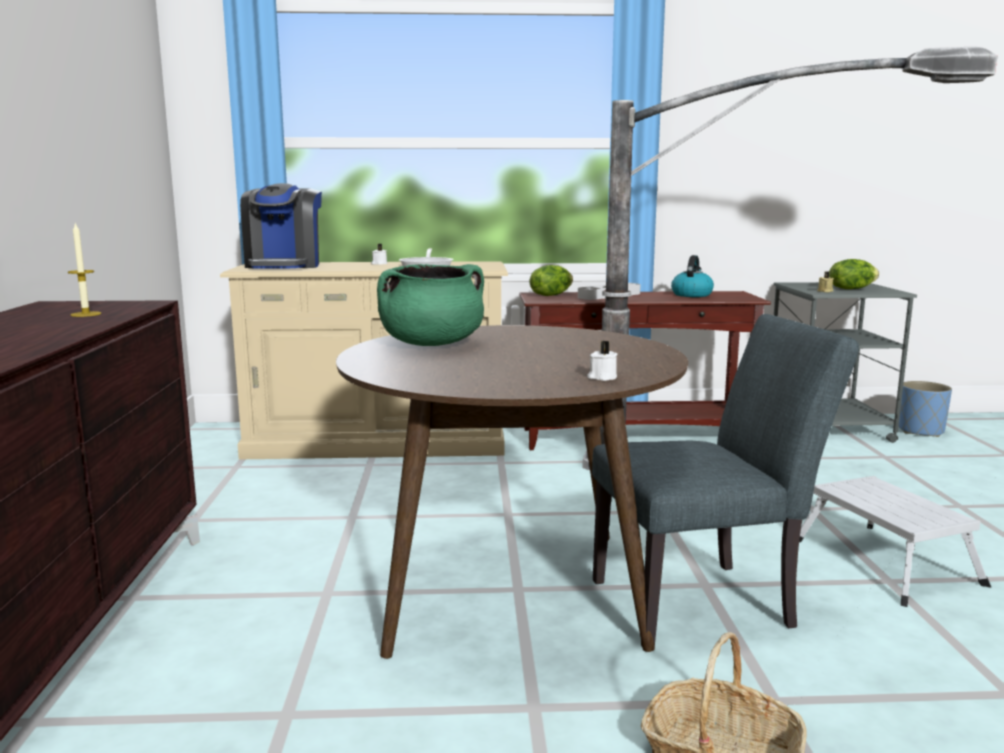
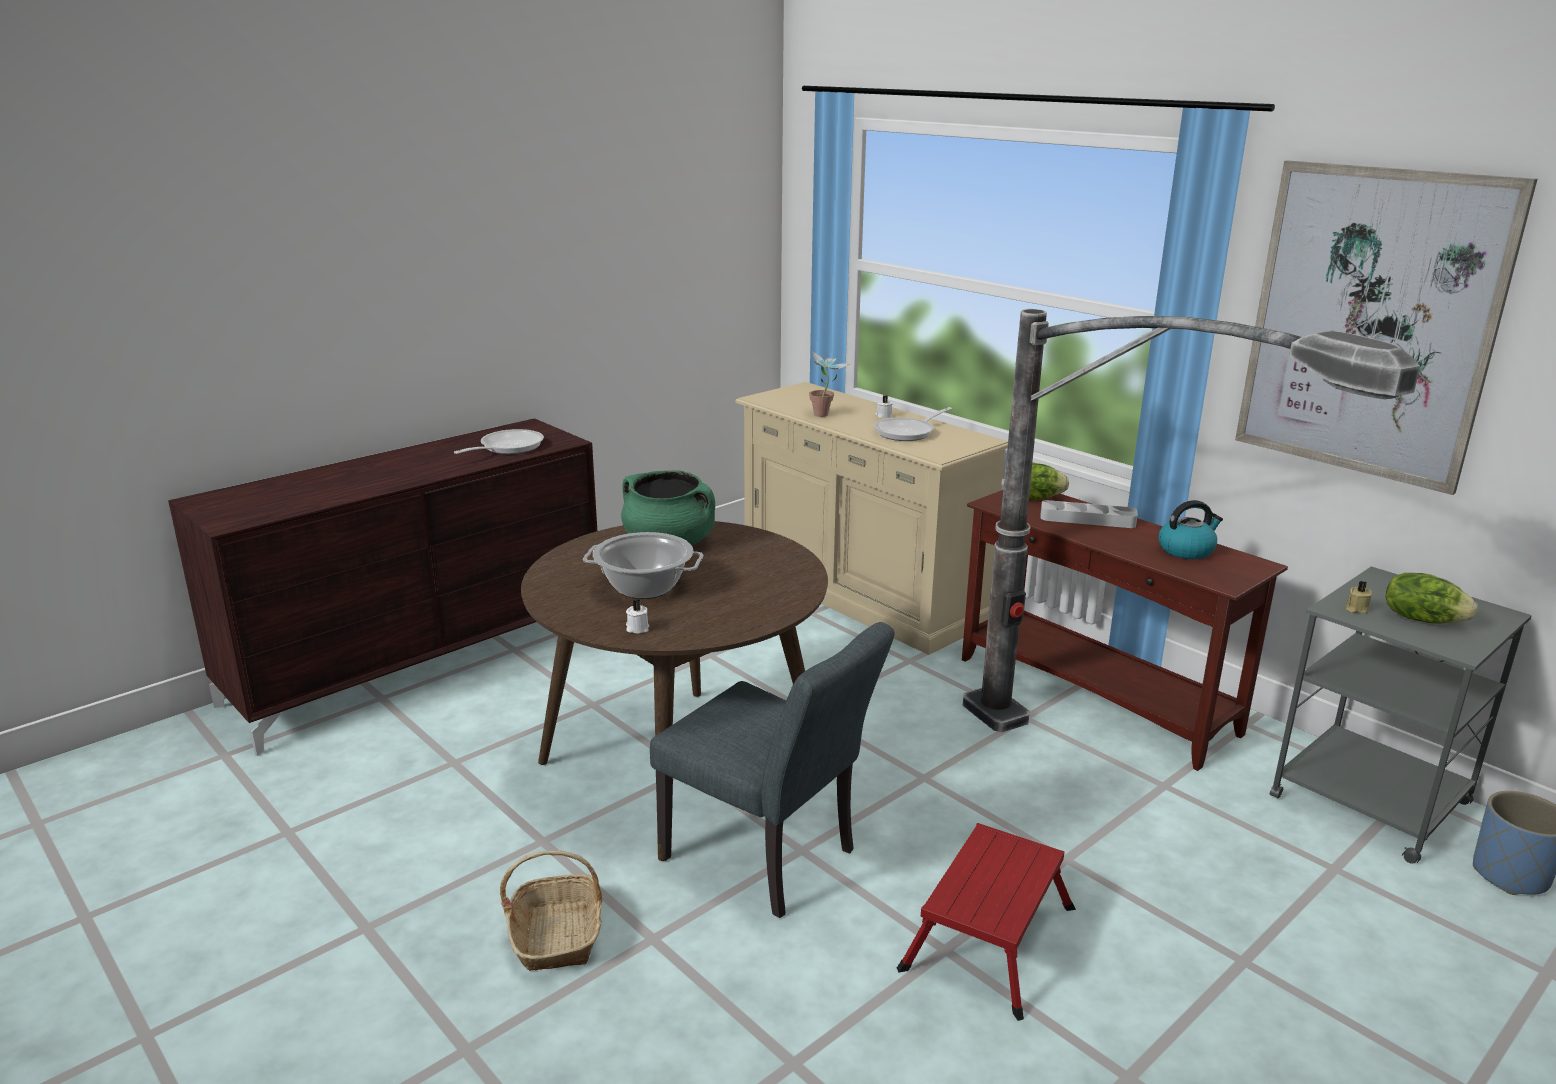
camera: 50 degrees right, 10 degrees up
(86, 314) = (507, 448): candle -> frying pan
(284, 266) = (806, 398): coffee machine -> none
(336, 268) = (825, 416): none -> potted plant
(513, 363) = (644, 587): none -> cooking pot
(750, 120) = (1370, 323): none -> picture
(886, 562) = (988, 938): white step ladder -> red step ladder

